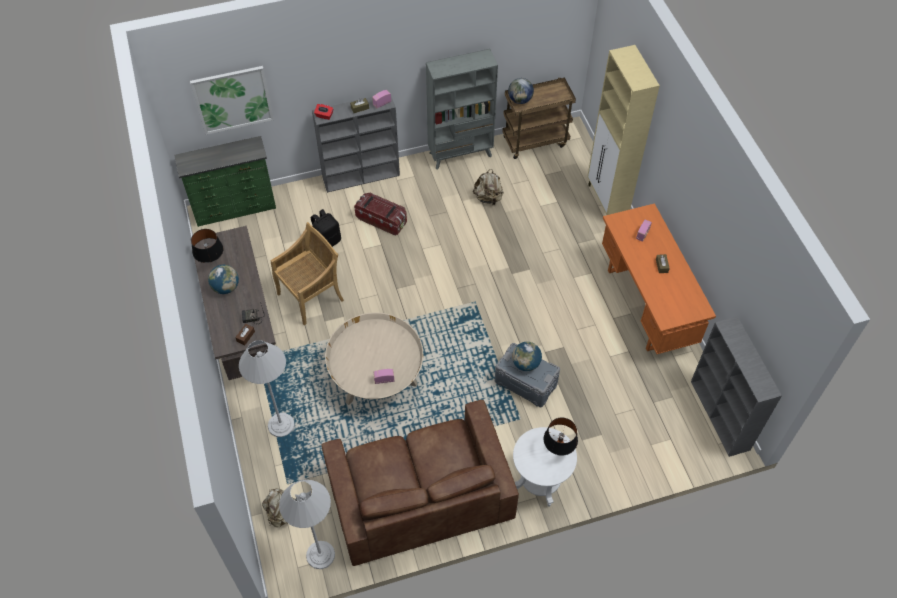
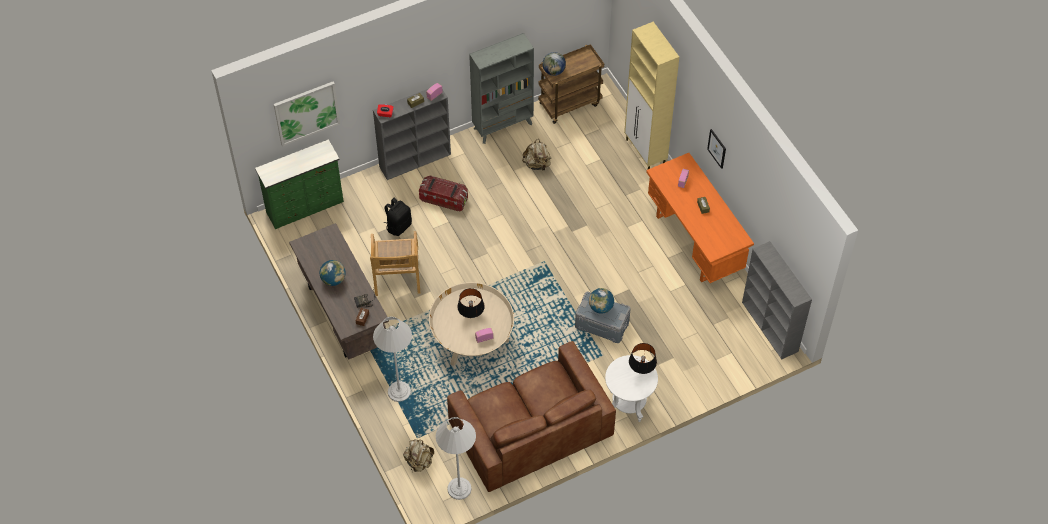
camera: 10 degrees left, 0 degrees up
(211, 262) = (314, 260): black table lamp -> black table lamp (471, 316)
(311, 296) = (397, 278): beige chair -> beige chair turned 135 degrees clockwise
(688, 199) = (717, 148): none -> picture

